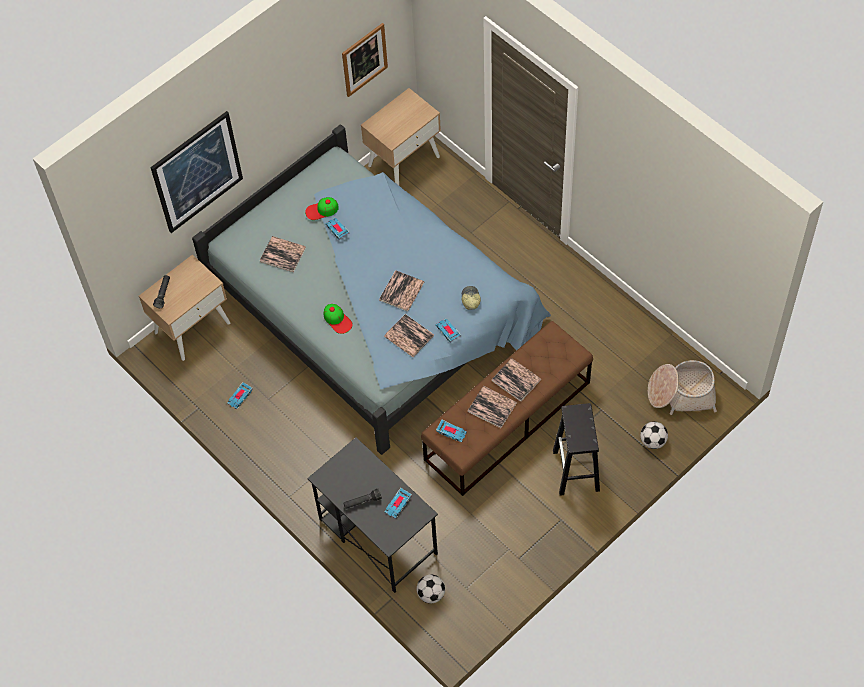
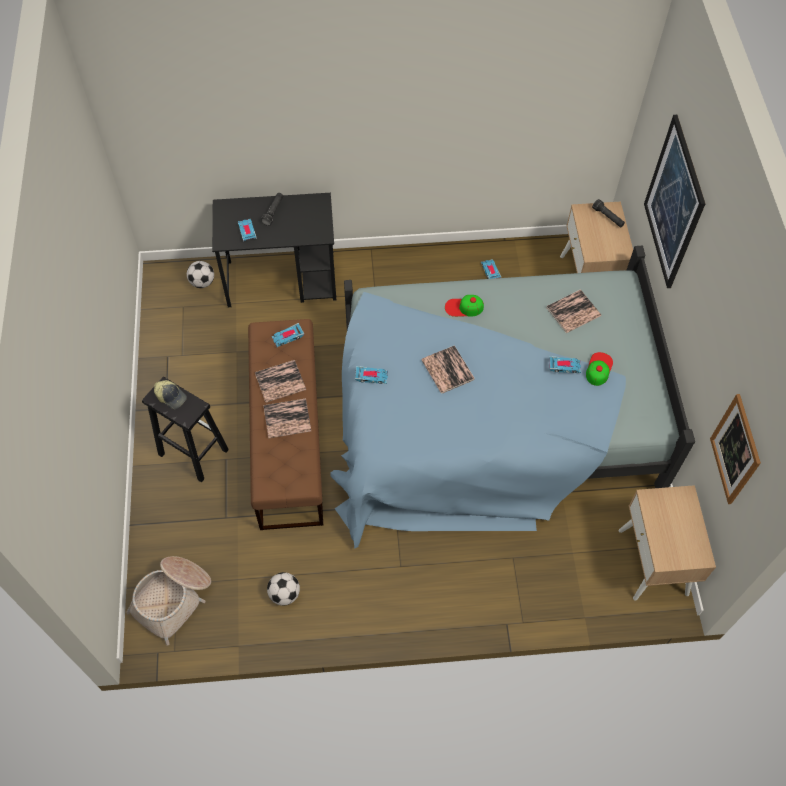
camera: 125 degrees right, 0 degrees up
(409, 336) = (395, 344): book -> none
(470, 299) = (388, 418): cap -> cap (171, 396)
(653, 441) = (156, 534): football -> football (284, 594)

